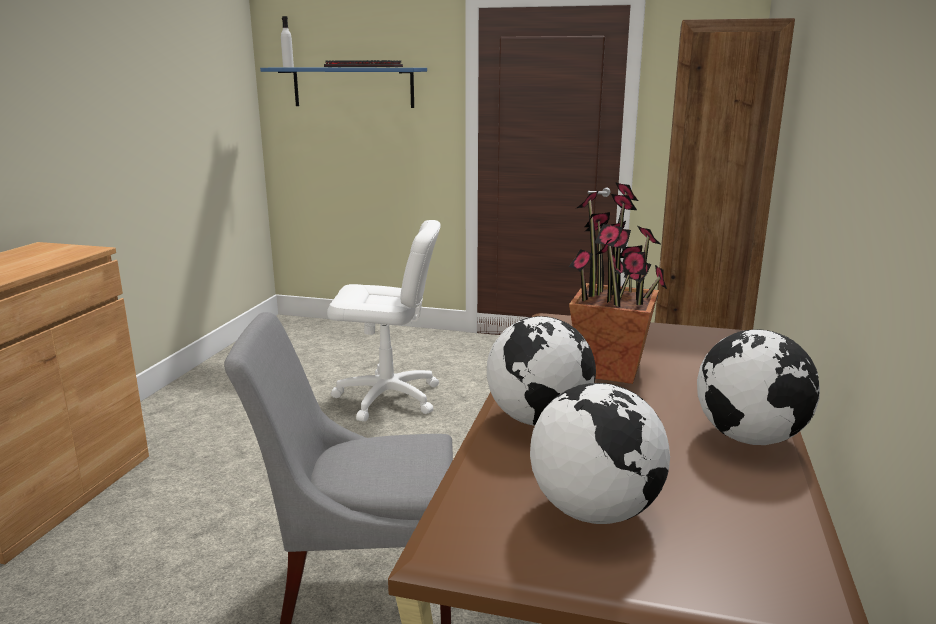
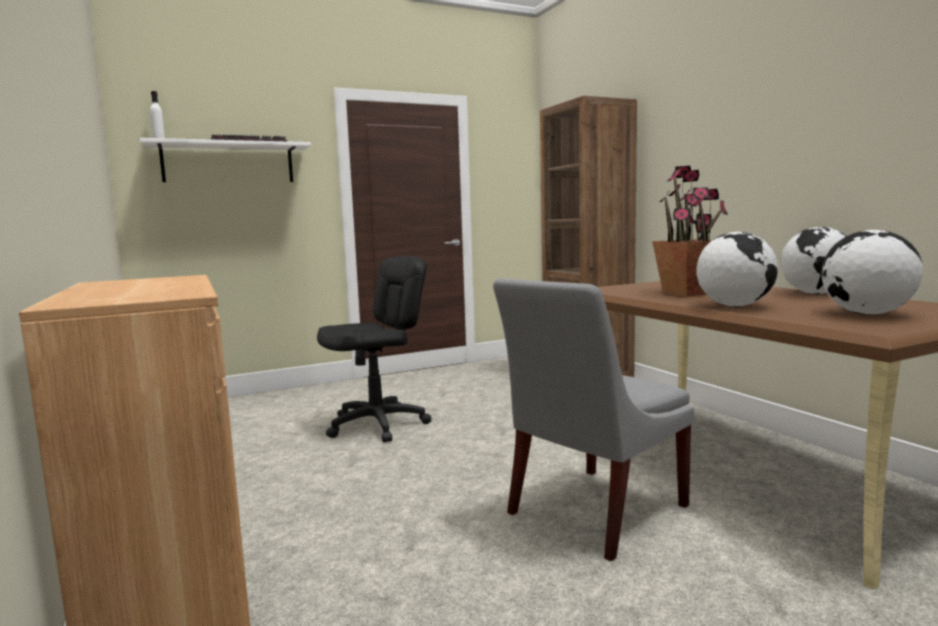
camera: 40 degrees left, 10 degrees down
(353, 87) = (228, 163): blue shelf -> white shelf
(388, 398) = (378, 425): white office chair -> black office chair

